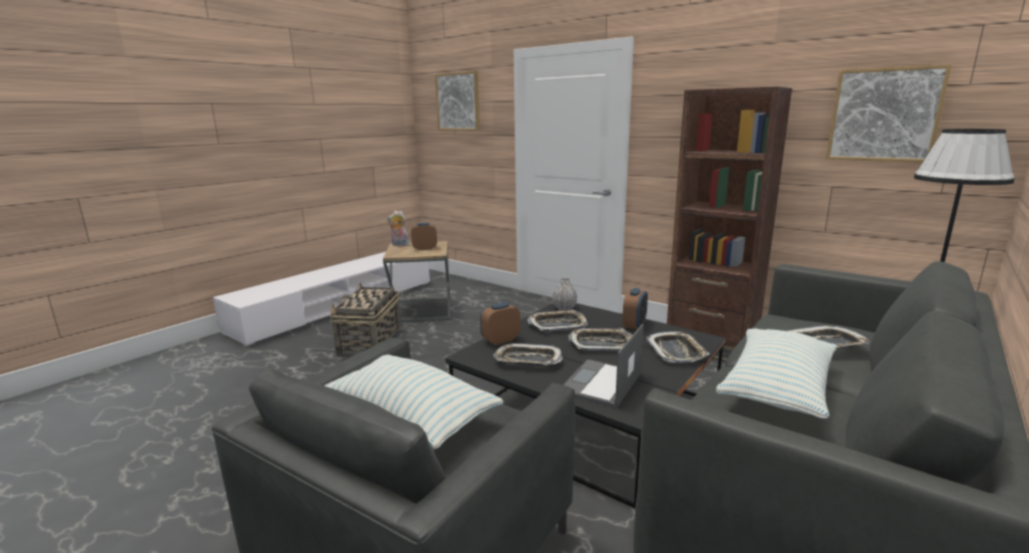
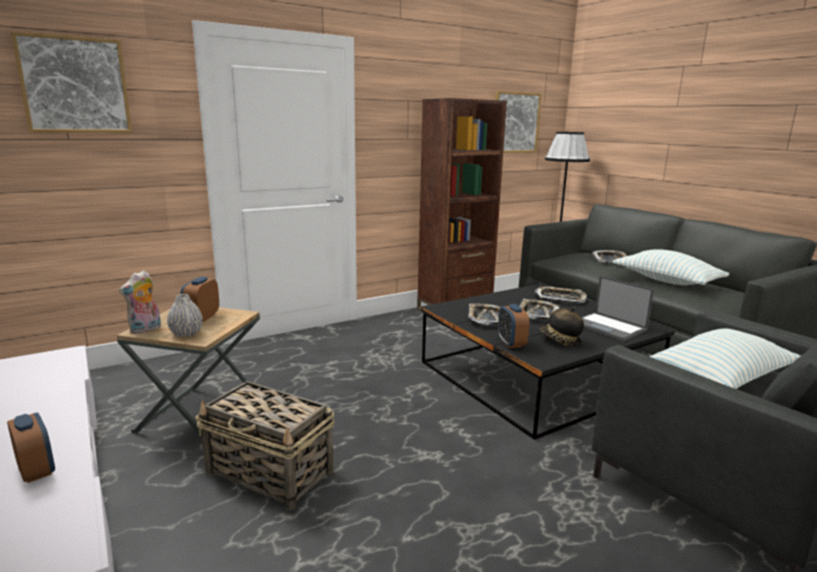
camera: 70 degrees left, 0 degrees up
(527, 360) = (560, 340): tray -> hat
(564, 308) = (447, 309): grey vase -> grey vase (186, 334)
(634, 325) = (504, 297): alarm clock -> alarm clock (36, 471)

